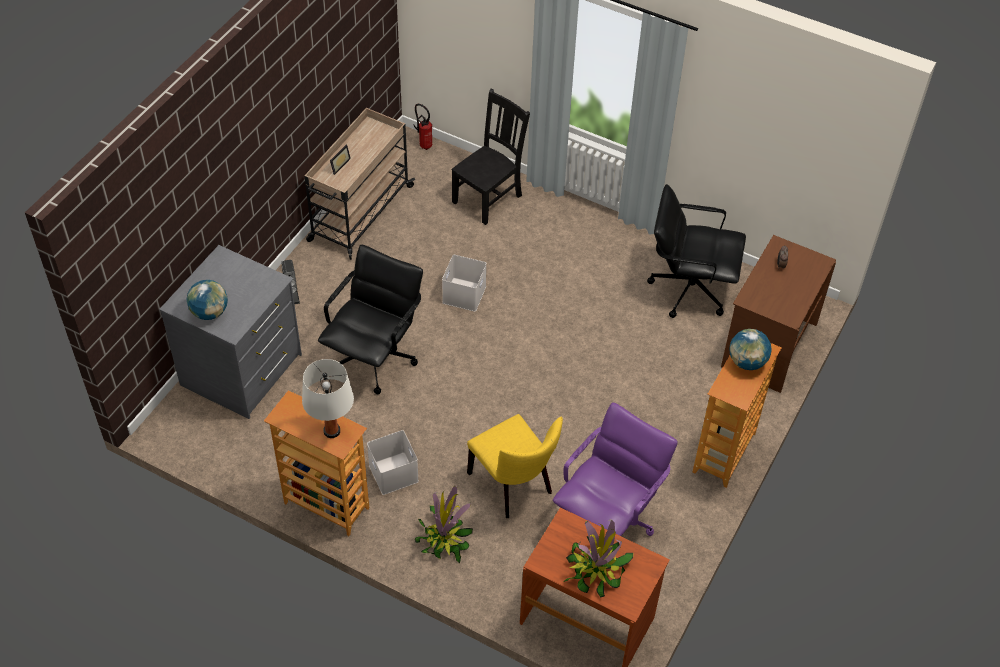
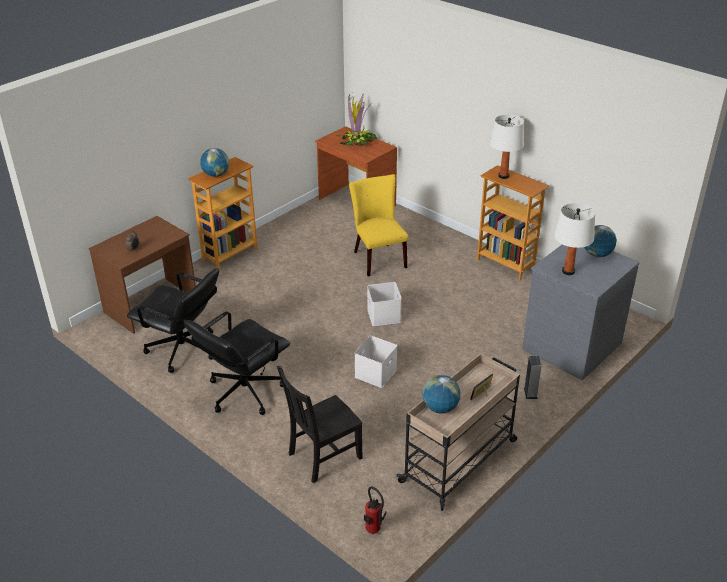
camera: 165 degrees left, 15 degrees down
(248, 278) = (568, 271): none -> white table lamp
(374, 358) = (461, 339): black office chair -> black office chair (244, 392)
(377, 146) = (440, 408): none -> globe
(392, 473) = (458, 274): white storage box -> white storage box (384, 316)
(444, 539) = (430, 241): potted plant -> none
(607, 520) = (324, 236): purple office chair -> none

